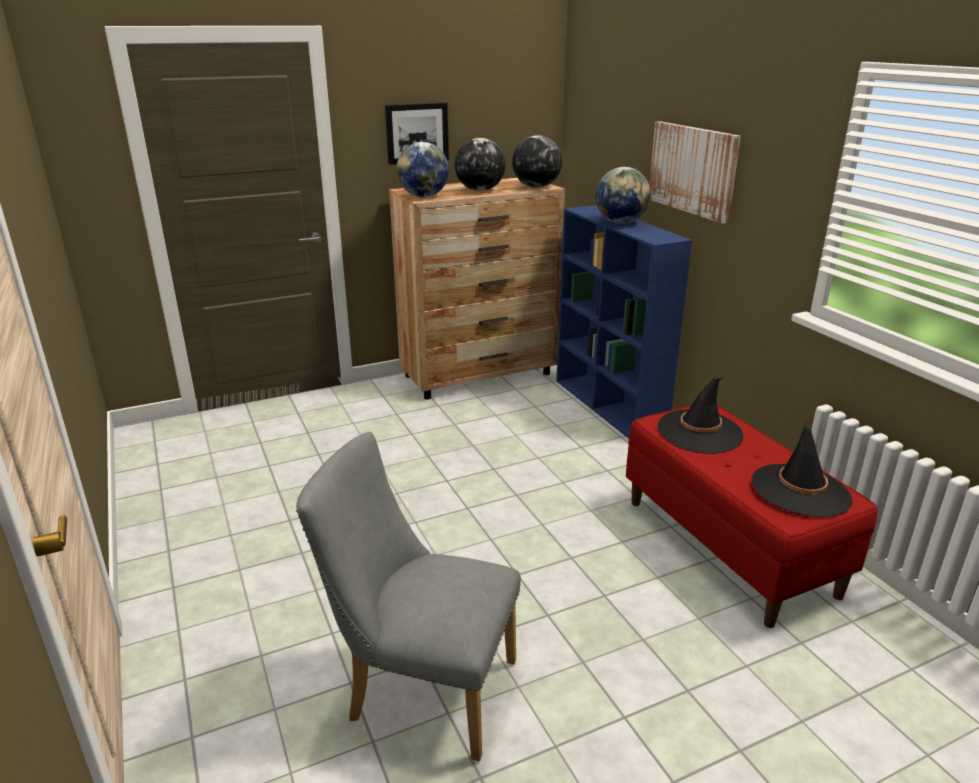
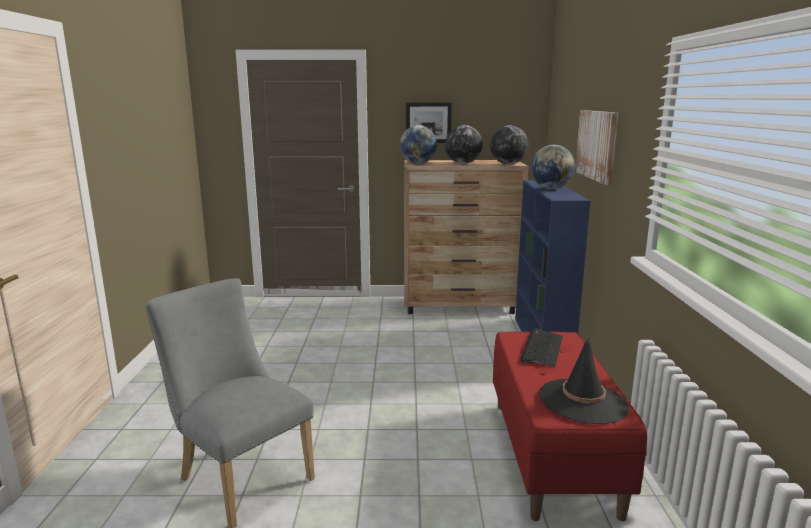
camera: 25 degrees right, 10 degrees down
(699, 432) = (541, 348): black hat -> keyboard

